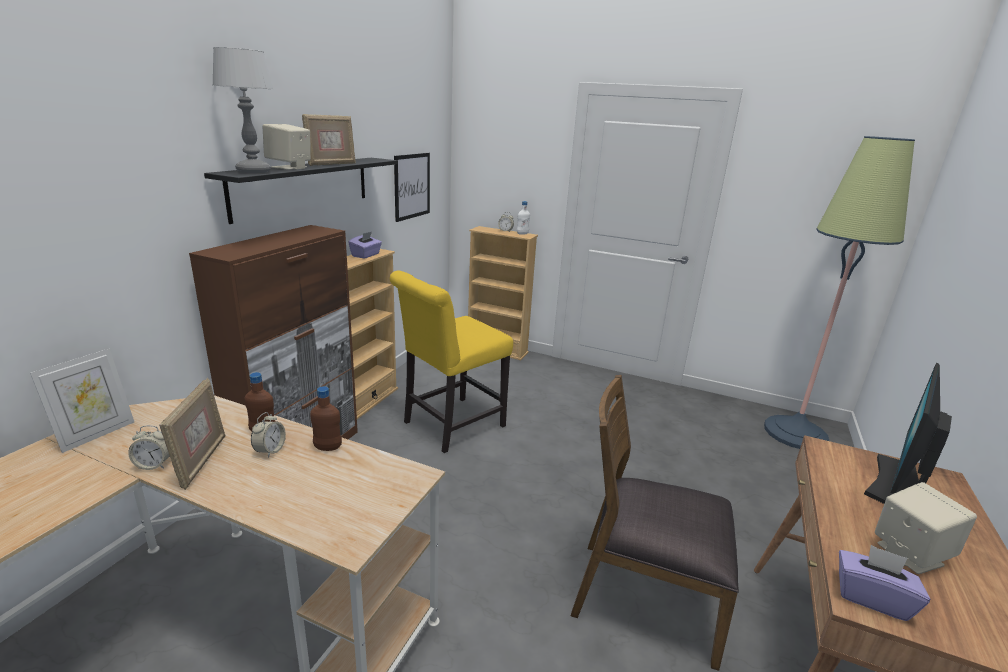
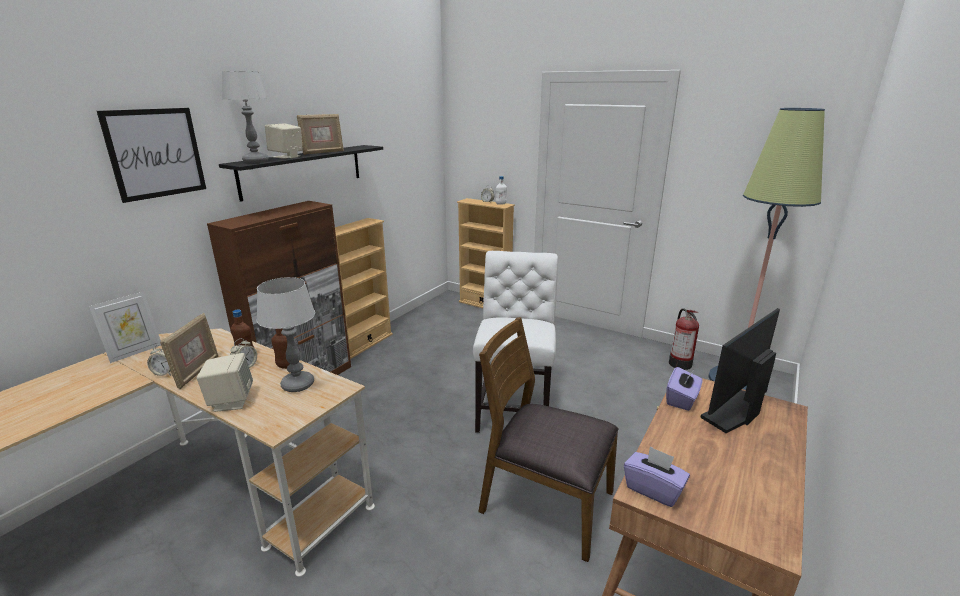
camera: 10 degrees right, 0 degrees up
(353, 474) = (297, 385): none -> table lamp
(366, 255) = (358, 224): purple tissue box -> purple tissue box (682, 399)
(412, 186) = (404, 166): picture -> picture (156, 153)
(449, 426) = (426, 364): yellow chair -> none
(571, 477) = (514, 409): none -> white chair
(729, 414) = (679, 363): none -> fire extinguisher
(908, 554) = (708, 462): beige speaker -> beige speaker (231, 401)

